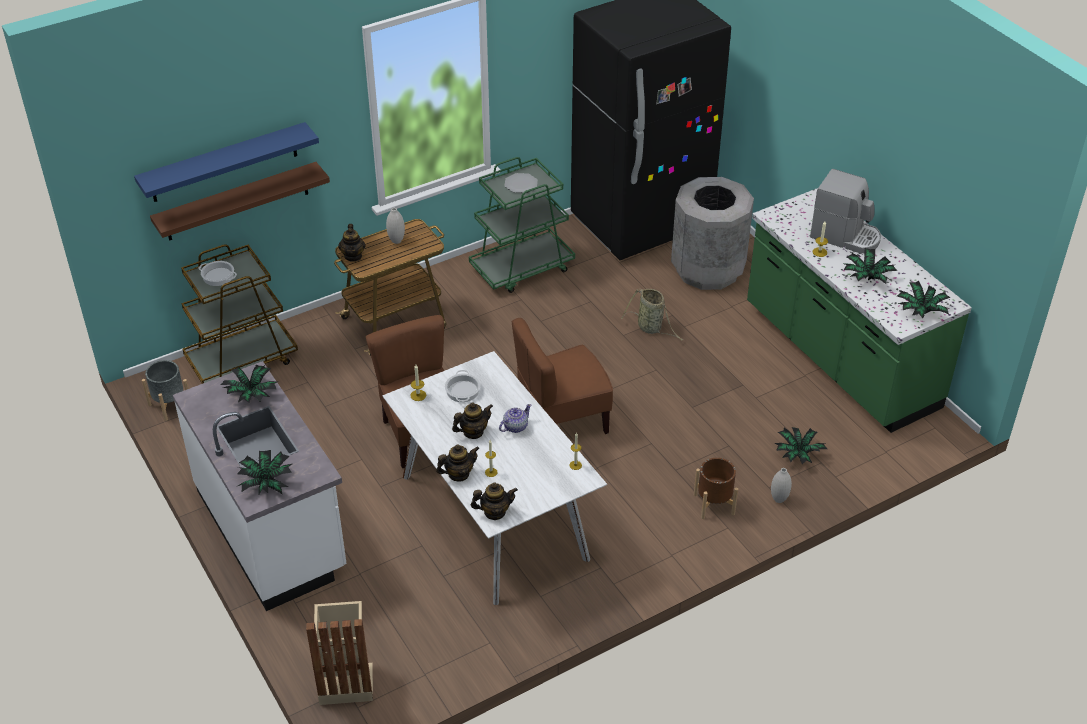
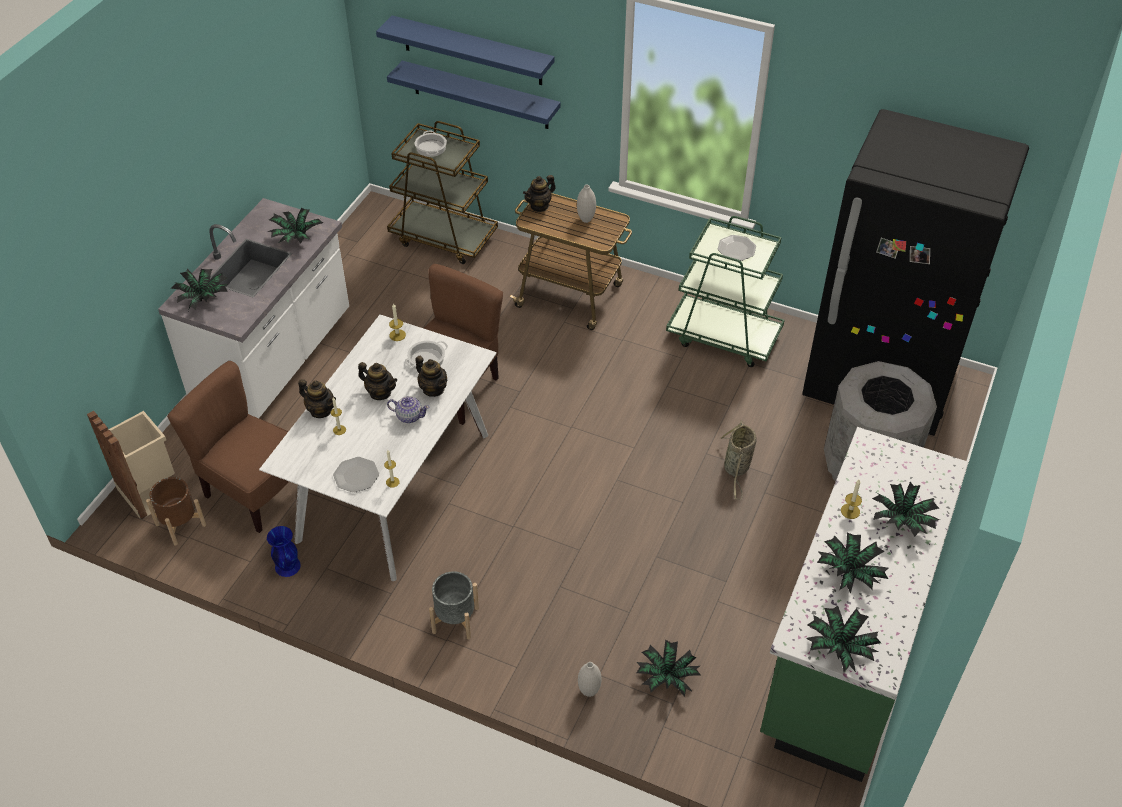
camera: 55 degrees right, 5 degrees up
(170, 405) = (361, 229): grey planter -> grey planter (456, 620)
(237, 202) = (480, 95): brown shelf -> blue shelf
(494, 512) = (292, 457): teapot -> teapot (433, 389)
(516, 620) = (287, 566): none -> blue vase
(549, 483) = (356, 475): none -> plate
(562, 420) = (552, 469): brown chair -> brown chair (256, 490)
(714, 504) = (539, 640): brown planter -> brown planter (181, 525)
(845, 236) = (902, 521): coffee machine -> potted plant

